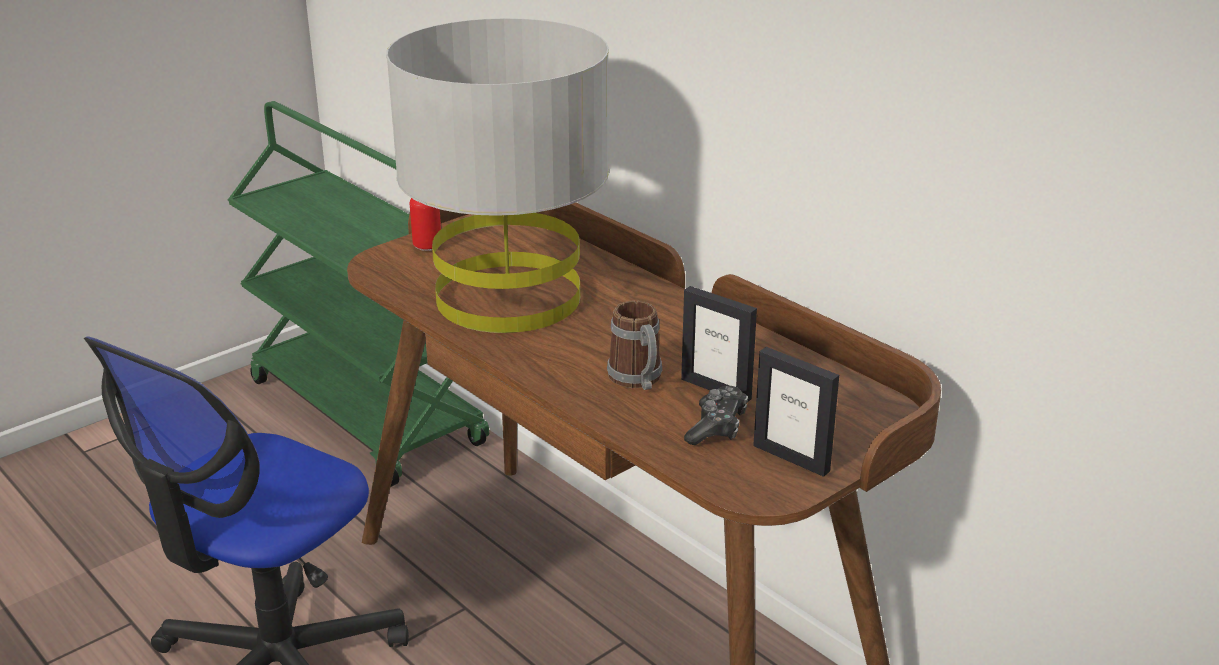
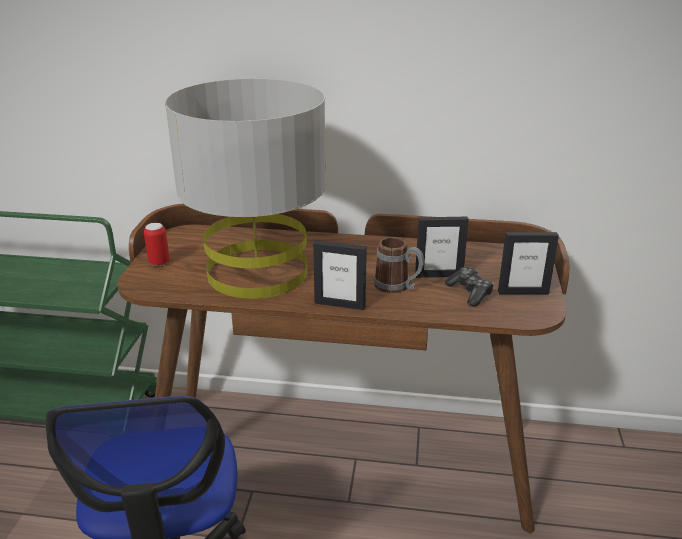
camera: 40 degrees left, 0 degrees up
(537, 371) = (340, 304): none -> picture frame

